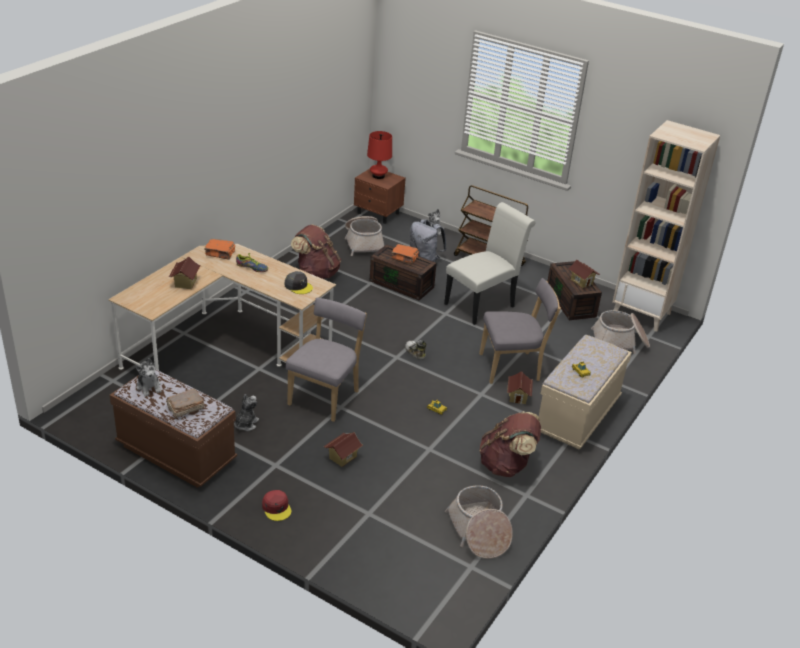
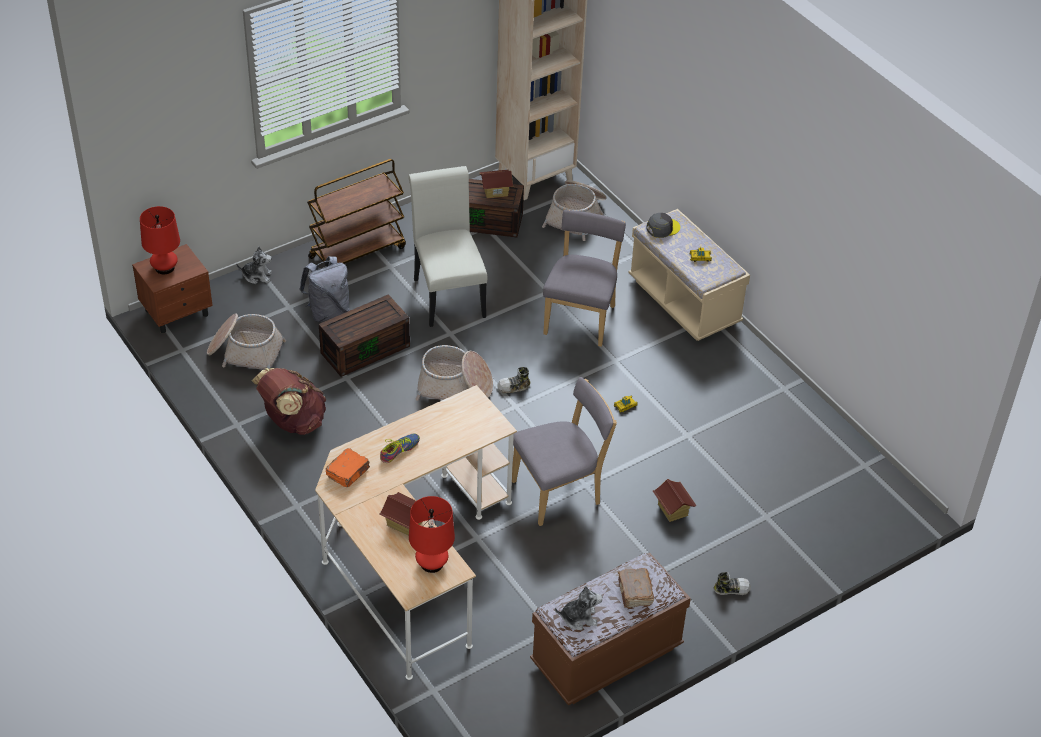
camera: 65 degrees left, 10 degrees up
(154, 300) = (431, 563): none -> red table lamp
(246, 424) = (579, 578): plush toy -> none
(276, 508) = (731, 589): red cap -> shoe
(298, 286) = (465, 419): grey cap -> grey cap (662, 228)
(326, 396) = (560, 492): grey chair -> grey chair turned 105 degrees clockwise
(405, 258) = (362, 318): orange book -> none
(479, 531) = (821, 442): basket -> basket (454, 387)
(506, 465) = (736, 385): brown backpack -> none
(518, 397) = (633, 333): toy house -> none

